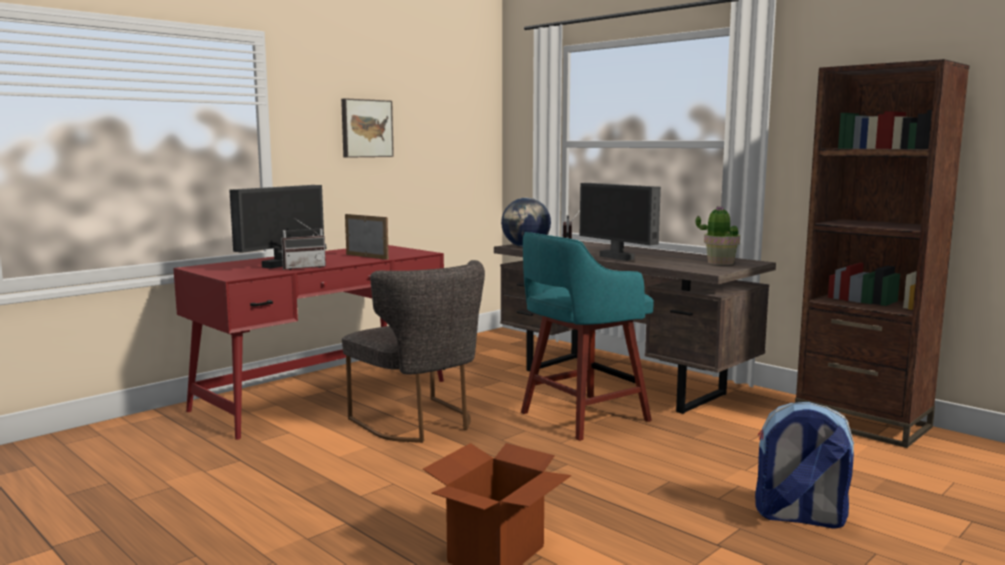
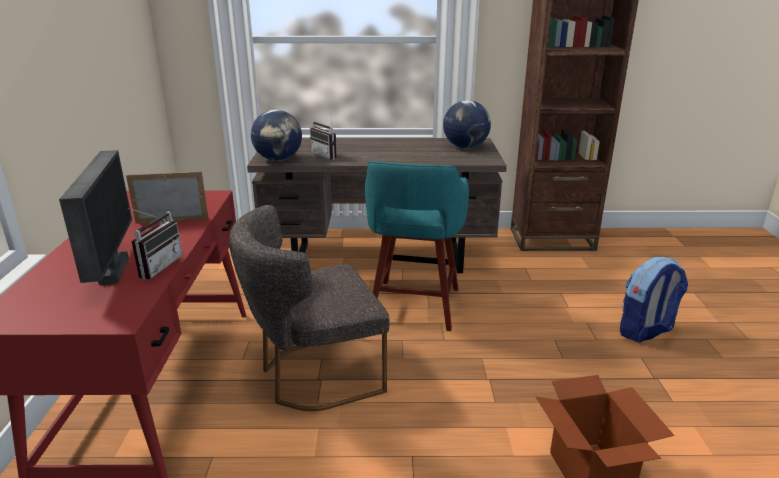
camera: 45 degrees left, 15 degrees up
(366, 128) = (61, 48): picture -> none
(420, 423) = (314, 375): grey chair -> grey chair turned 150 degrees clockwise
(617, 257) = (389, 158): monitor -> none
(720, 263) = (466, 147): potted plant -> globe

